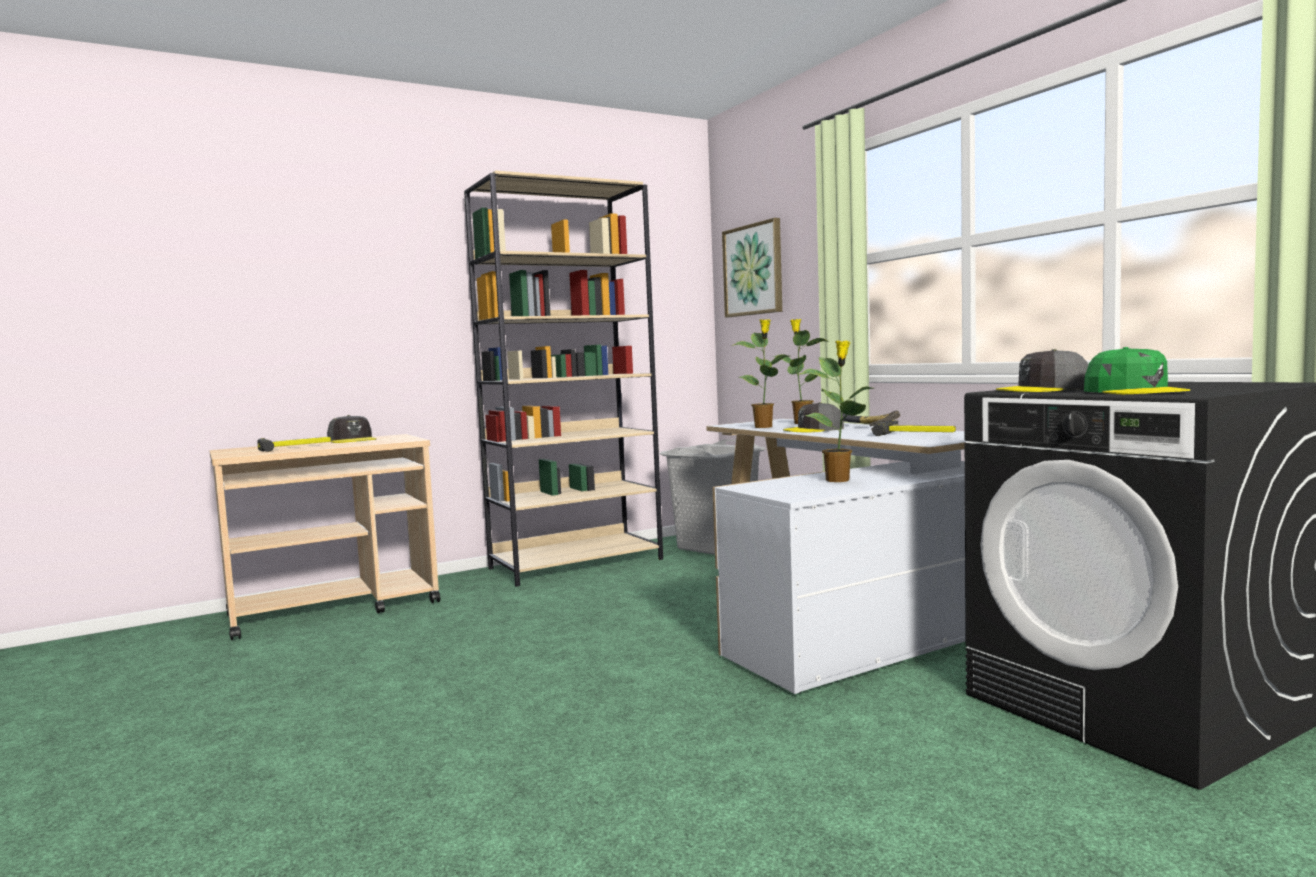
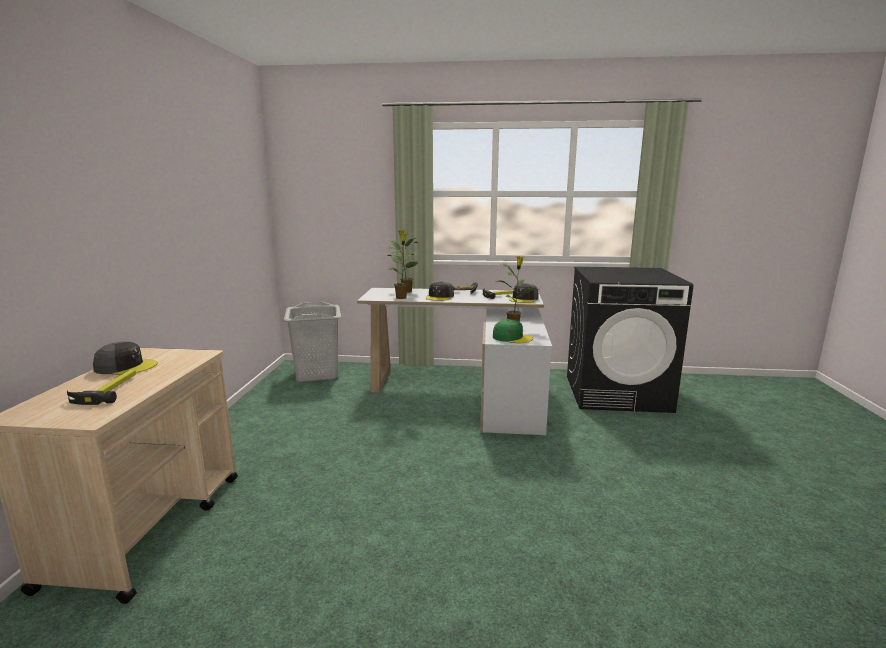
camera: 55 degrees left, 10 degrees up
(577, 563) = (258, 413): beige bookcase -> none
(753, 270) = (318, 187): picture -> none
(1044, 389) = (606, 277): grey cap -> grey cap (523, 299)
(1134, 391) = (647, 279): green cap -> green cap (512, 338)

